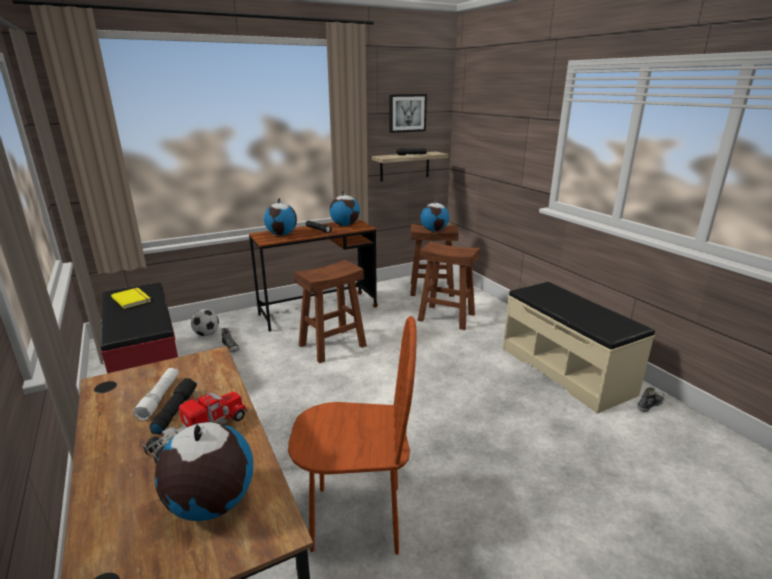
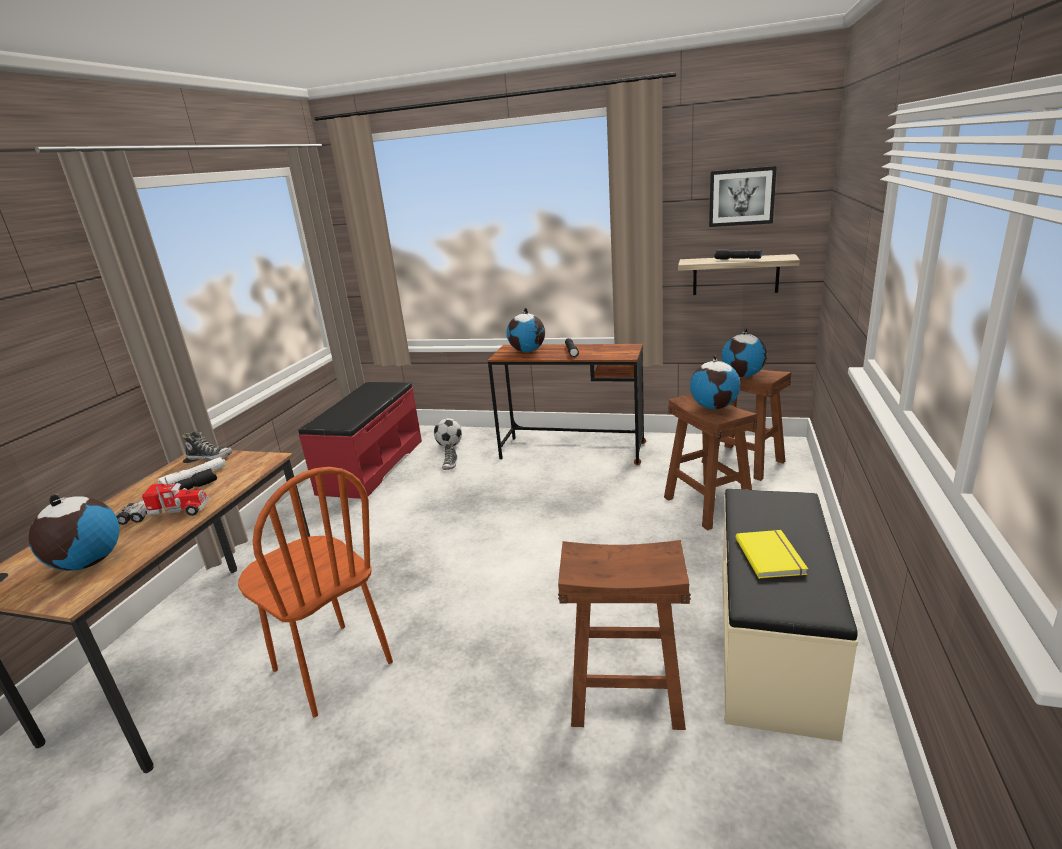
camera: 45 degrees right, 0 degrees up
(132, 299) = (370, 394): yellow book -> yellow book (772, 555)
(332, 346) = (533, 494): brown stool -> brown stool (625, 693)
(345, 225) = (610, 349): globe -> globe (714, 407)
(649, 404) = (839, 764): shoe -> shoe (211, 457)

